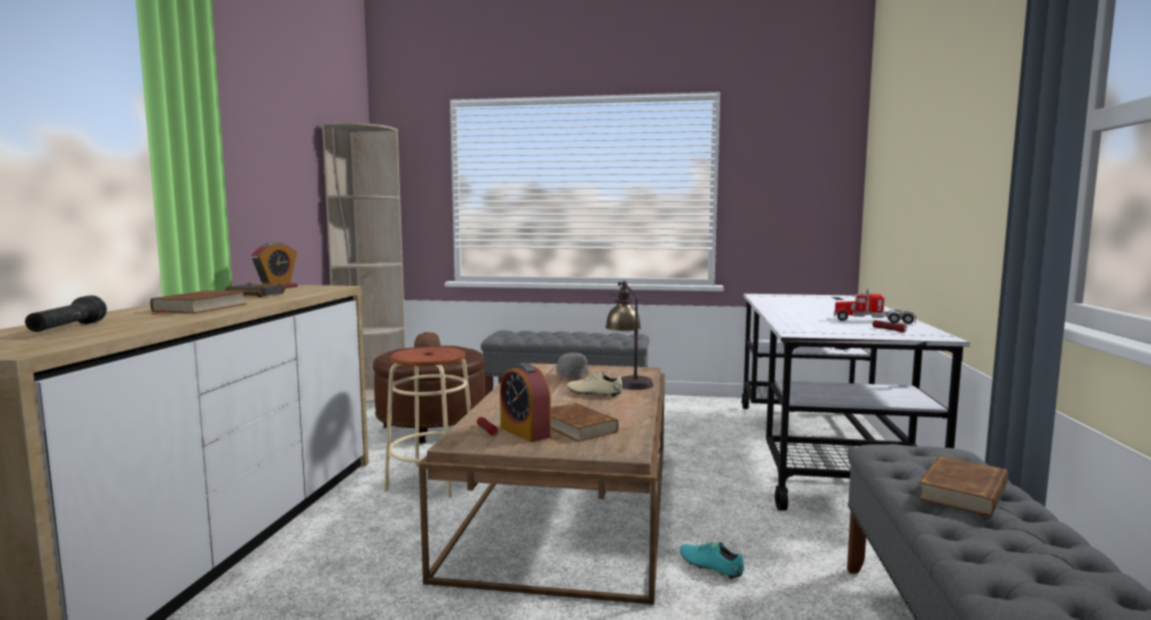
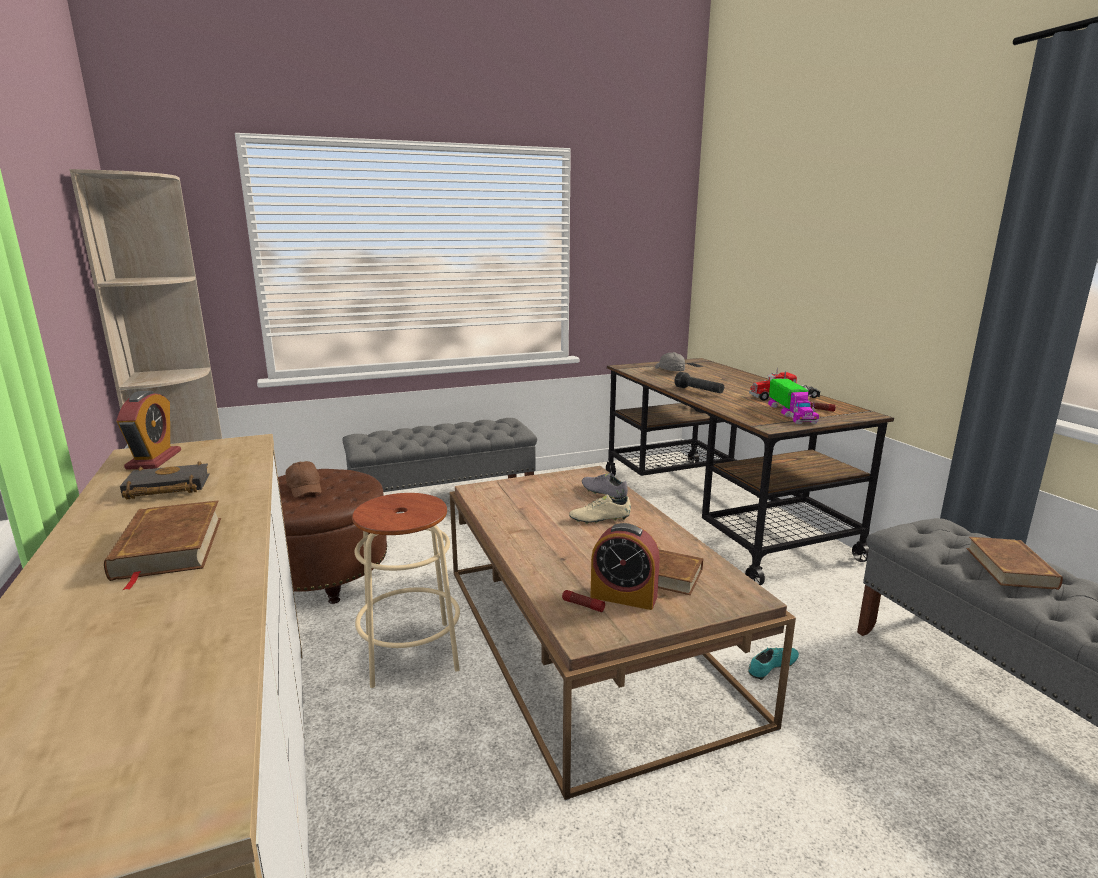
camera: 30 degrees left, 10 degrees up
(67, 329) = (76, 686): black flashlight -> black flashlight (699, 391)
(573, 375) = (537, 494): grey cap -> grey cap (669, 370)
(628, 381) = (603, 493): table lamp -> grey shoe
(710, 567) = (773, 668): turquoise shoe -> turquoise shoe turned 135 degrees clockwise
(822, 451) = (717, 512): white desk -> brown desk
(846, 329) = (791, 414): none -> toy truck

